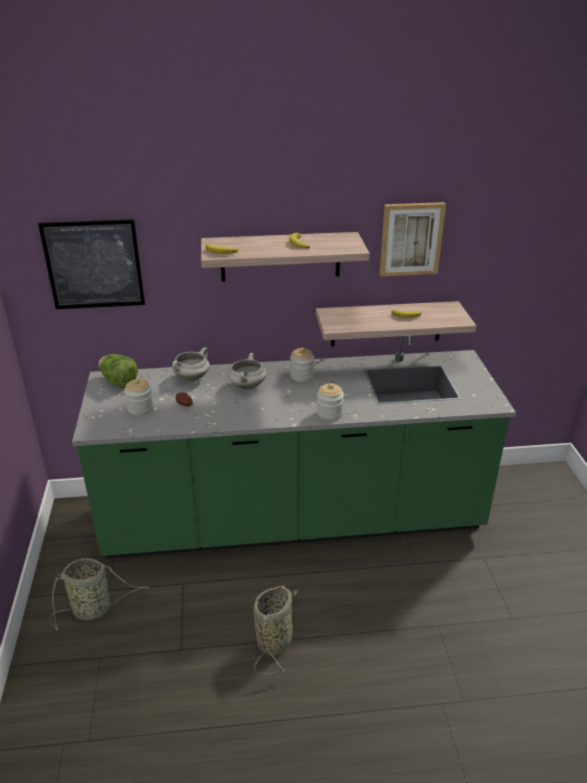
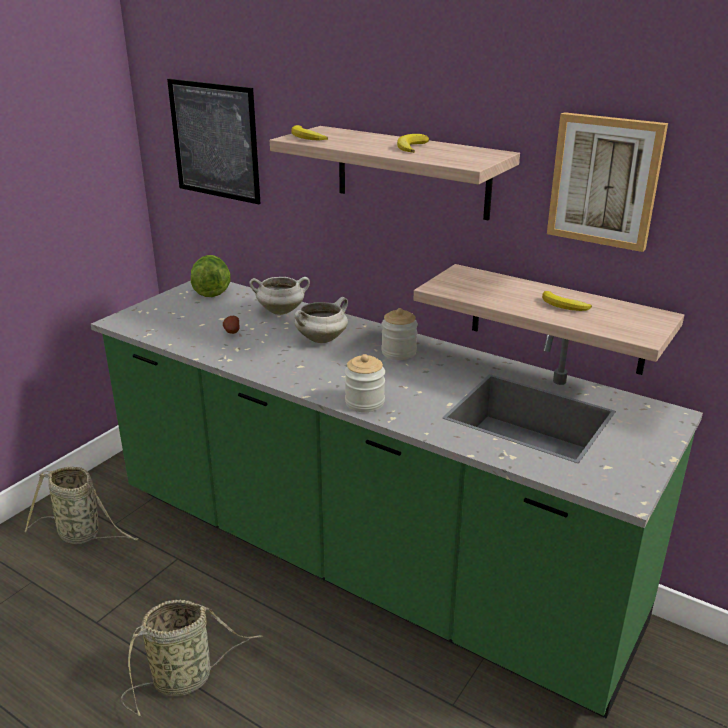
camera: 40 degrees right, 5 degrees down
(140, 408) = (188, 320): jar -> none

